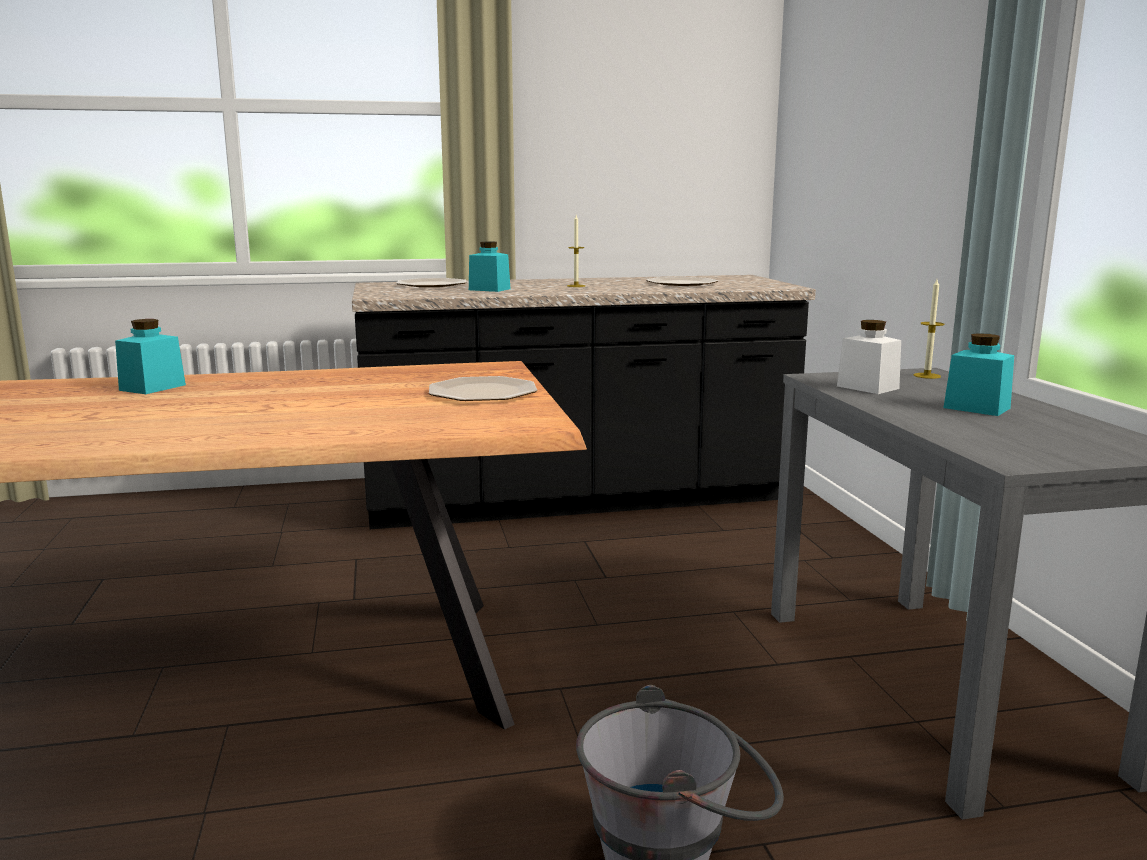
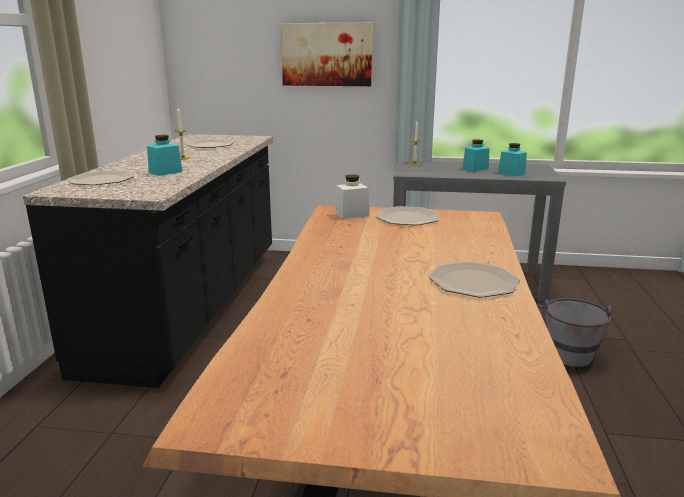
camera: 70 degrees left, 5 degrees up
(152, 387) = (322, 292): turquoise jar -> turquoise jar (511, 173)
(179, 429) = (472, 281): none -> plate
(867, 387) = (431, 172): white jar -> white jar (352, 214)
(914, 141) = (327, 54): none -> picture

